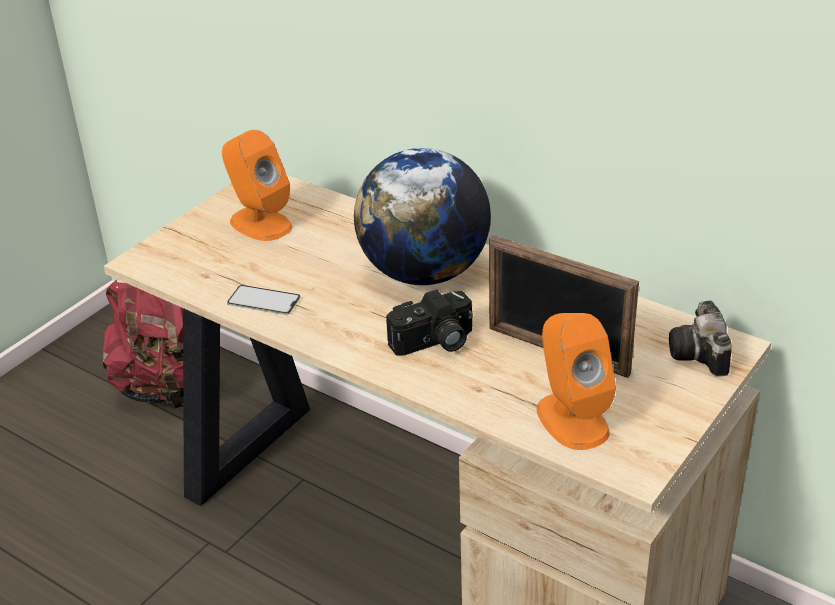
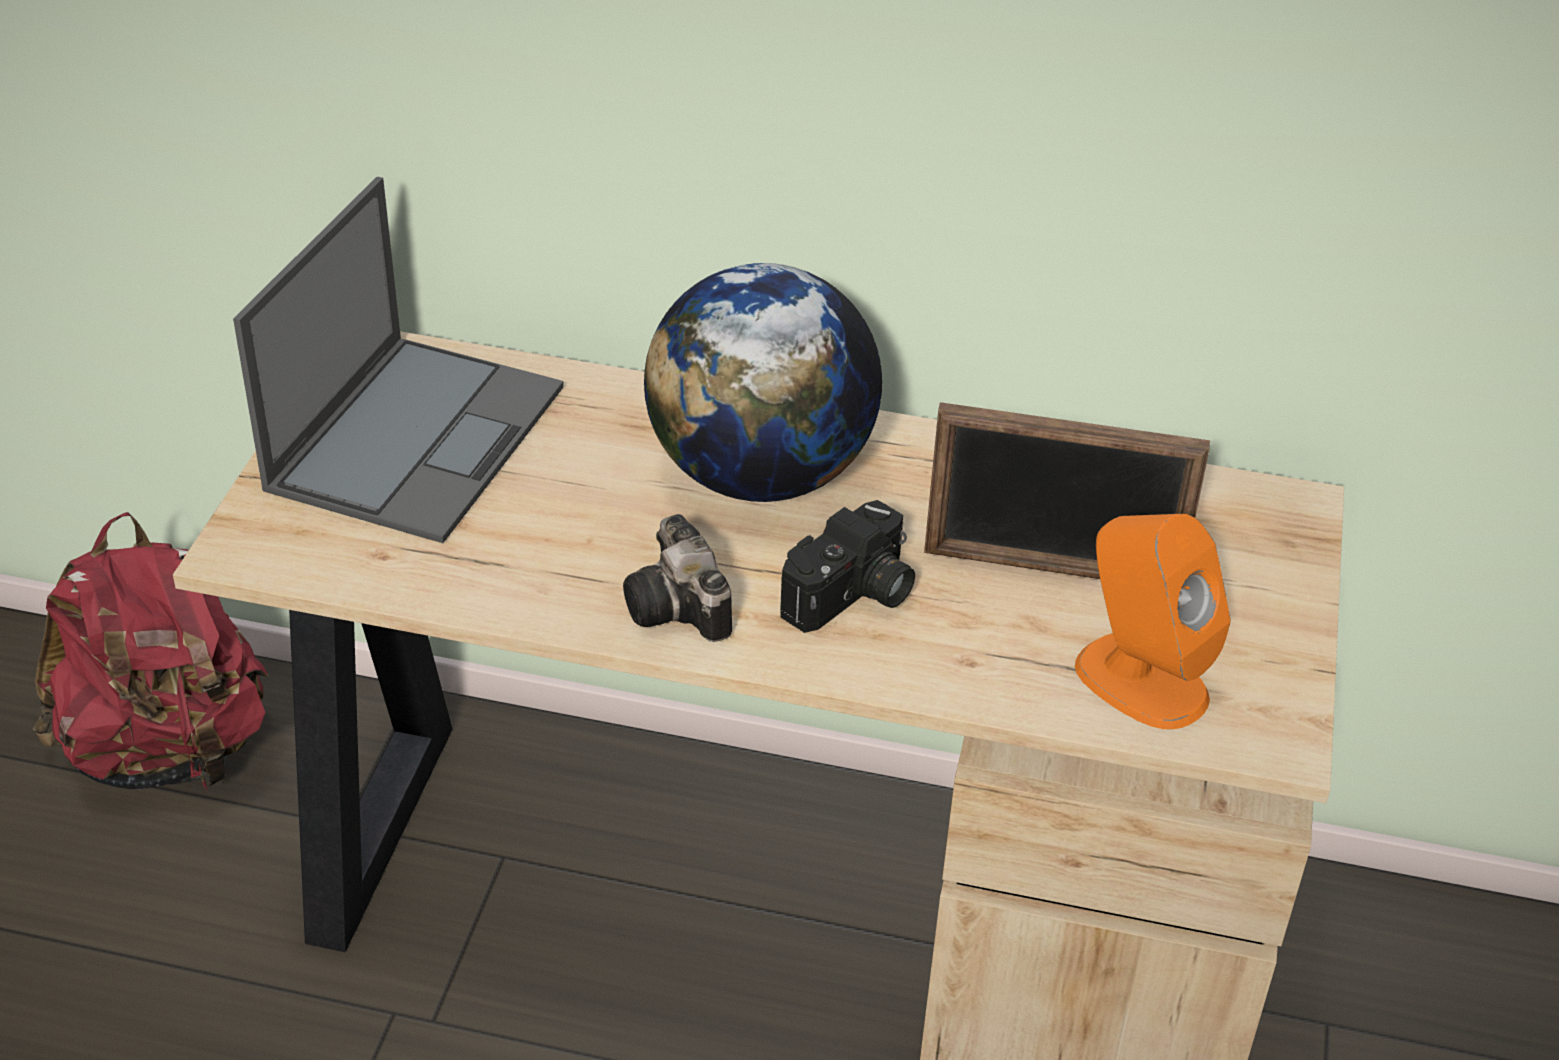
camera: 25 degrees left, 5 degrees up
(260, 223) = (417, 435): orange speaker -> laptop
(264, 300) = (518, 581): phone -> none
(701, 356) = (1262, 530): camera -> camera (681, 609)

